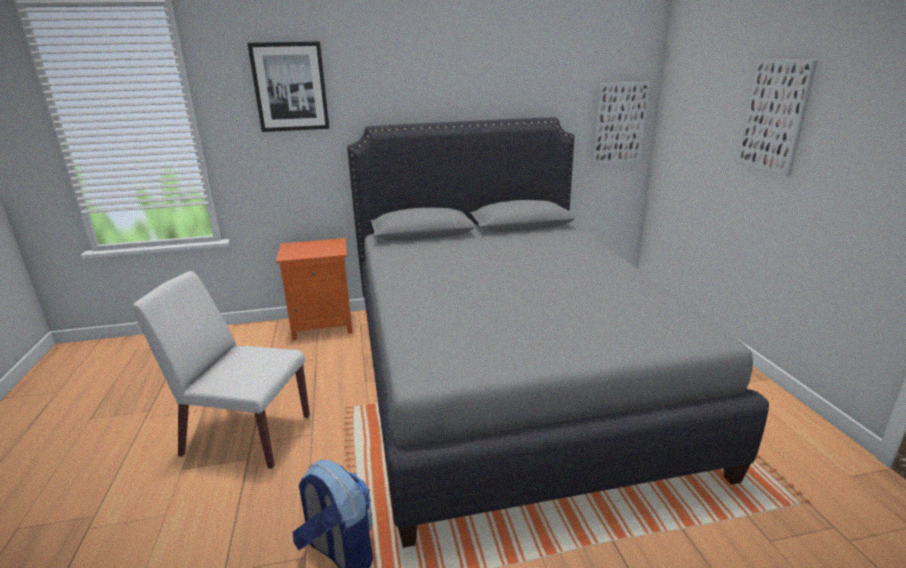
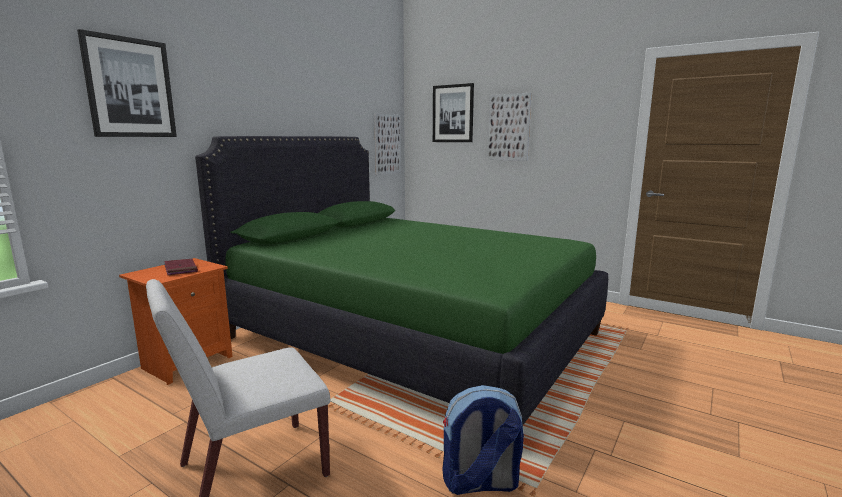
camera: 45 degrees left, 10 degrees down
(316, 248) = (181, 269): none -> red book
(505, 375) = (411, 335): grey bed -> green bed
(711, 85) = (453, 113): none -> picture

